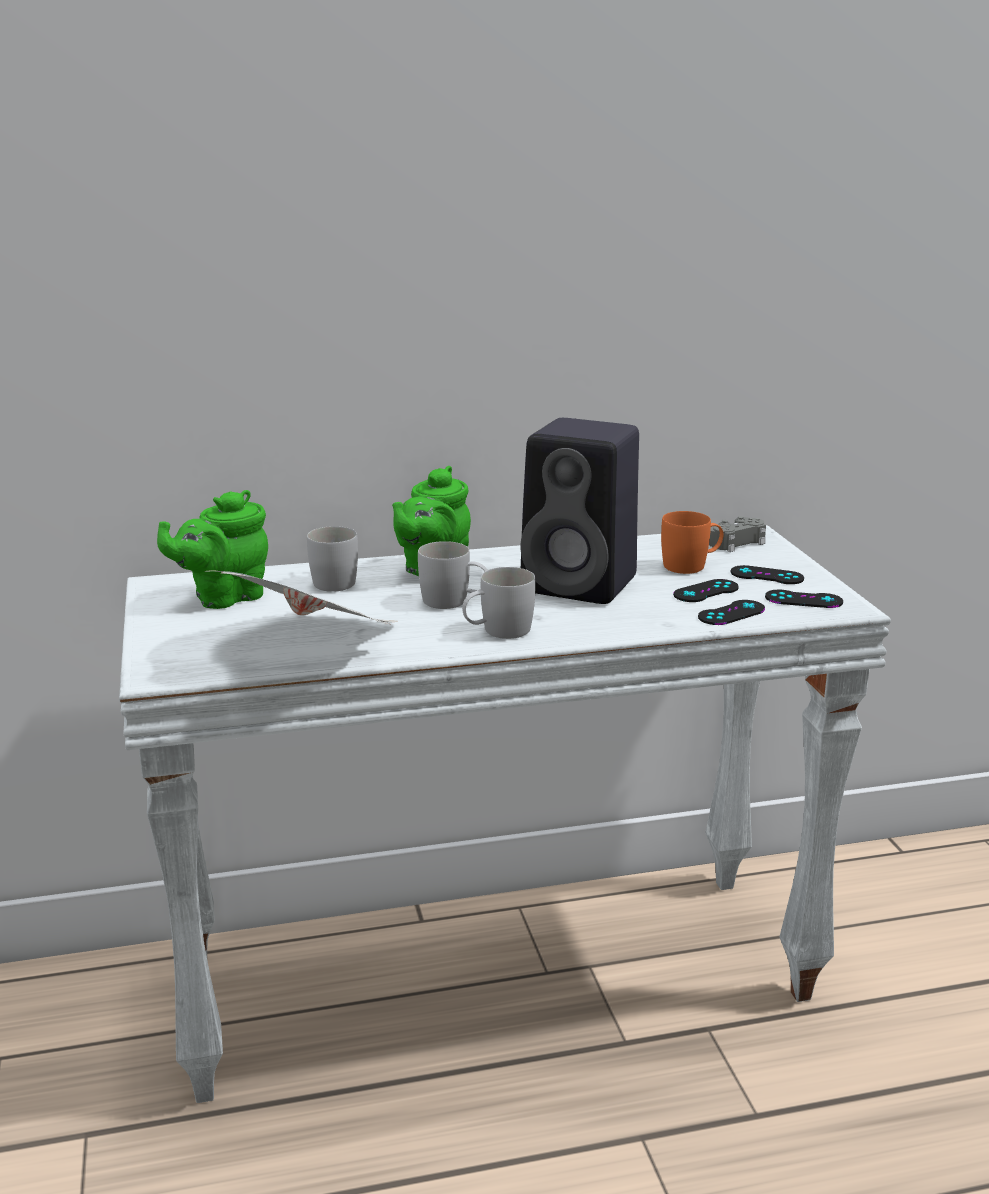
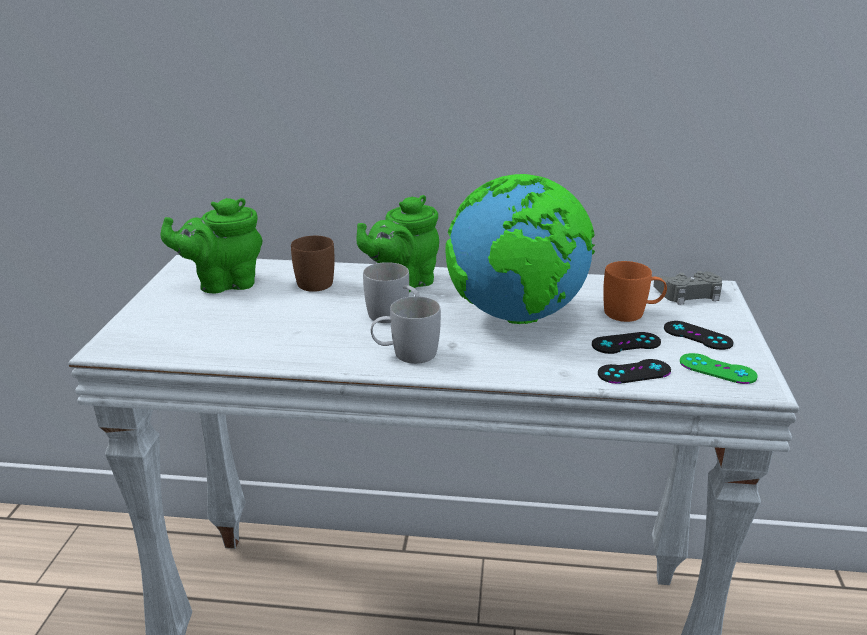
camera: 20 degrees right, 5 degrees up
(312, 645) = (247, 340): newspaper -> none
(330, 581) = (315, 281): white mug -> brown mug
(583, 584) = (517, 318): black speaker -> globe
(803, 599) = (717, 369): black game controller -> green game controller

